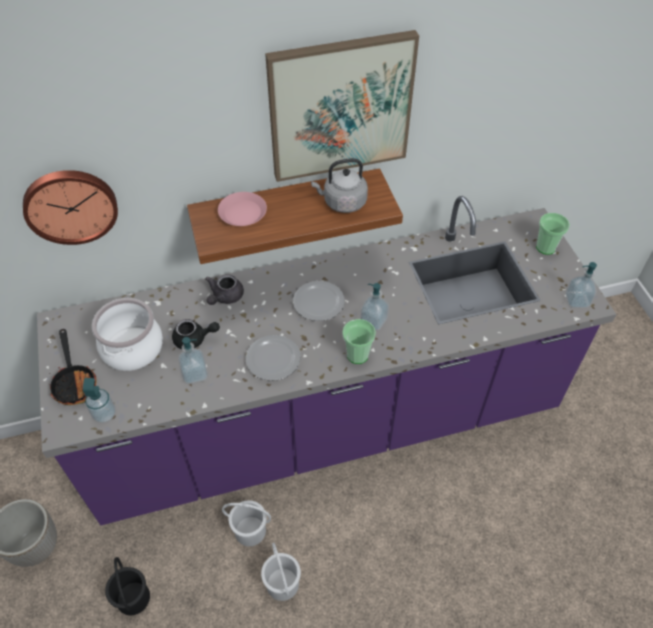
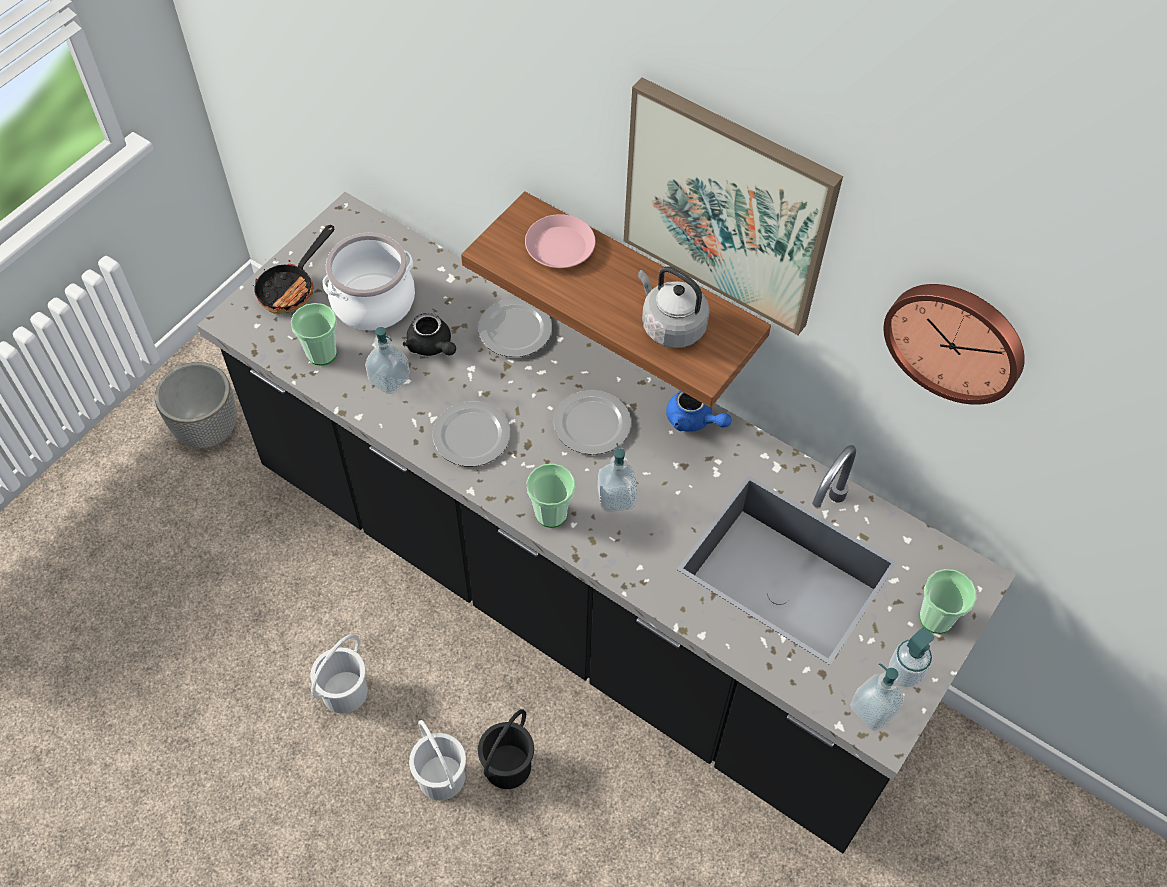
camera: 50 degrees right, 5 degrees up
(70, 205) = (404, 100): wall clock -> wall clock (956, 339)
(104, 414) = (277, 341): soap dispenser -> soap dispenser (904, 673)
(132, 598) = (221, 559): black bucket -> black bucket (506, 766)
(140, 396) = (321, 353): none -> cup
(224, 297) = (514, 331): grey teapot -> plate
(250, 531) = (378, 614): white bucket -> white bucket (441, 778)
(326, 423) = (579, 593): purple counter -> black counter
(357, 261) = (694, 420): none -> blue teapot

